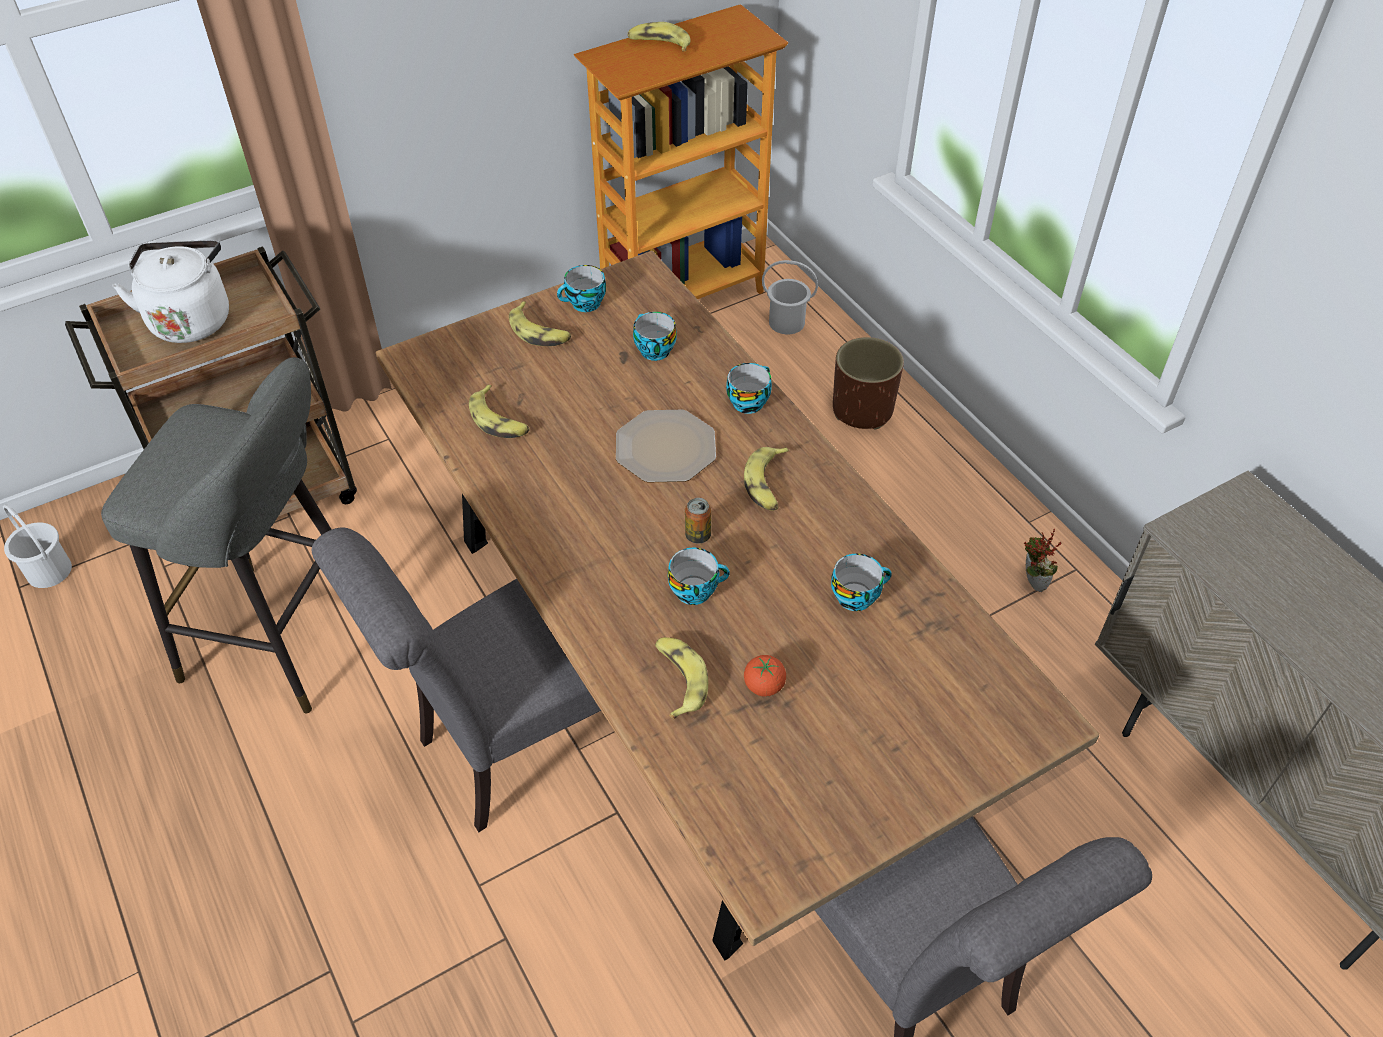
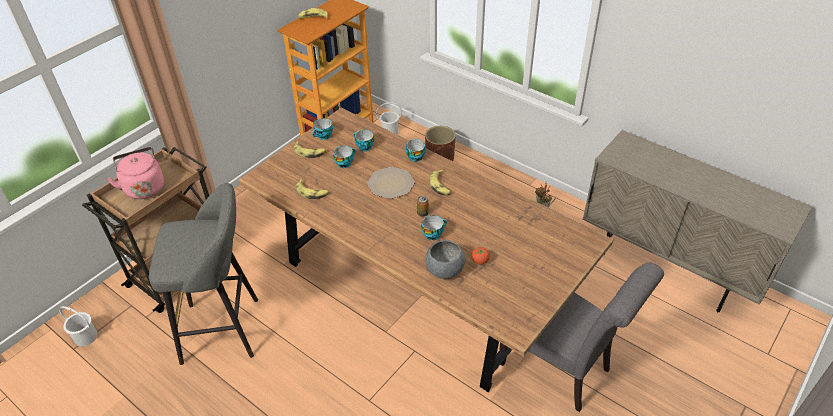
camera: 20 degrees left, 5 degrees down
(191, 318) = (144, 187): white kettle -> pink kettle
(517, 745) = (357, 339): grey chair -> none
(678, 679) = (444, 269): banana -> grey bowl
(856, 595) = (498, 217): cup -> cup (345, 163)

